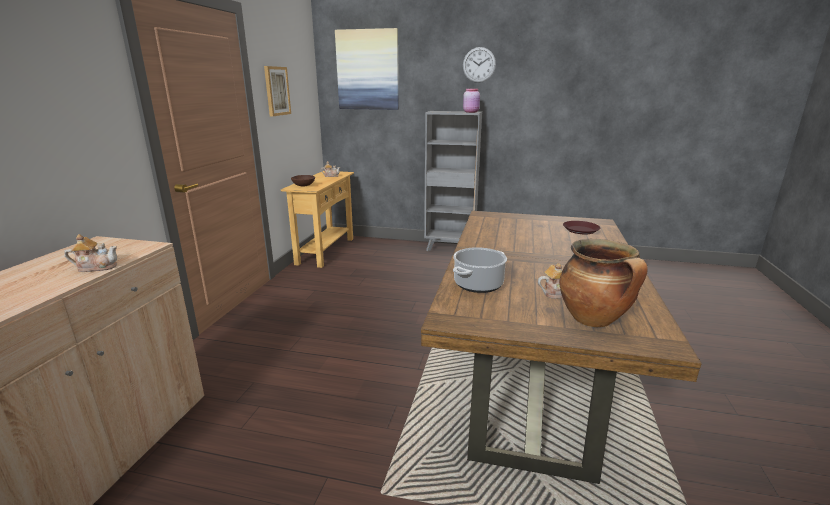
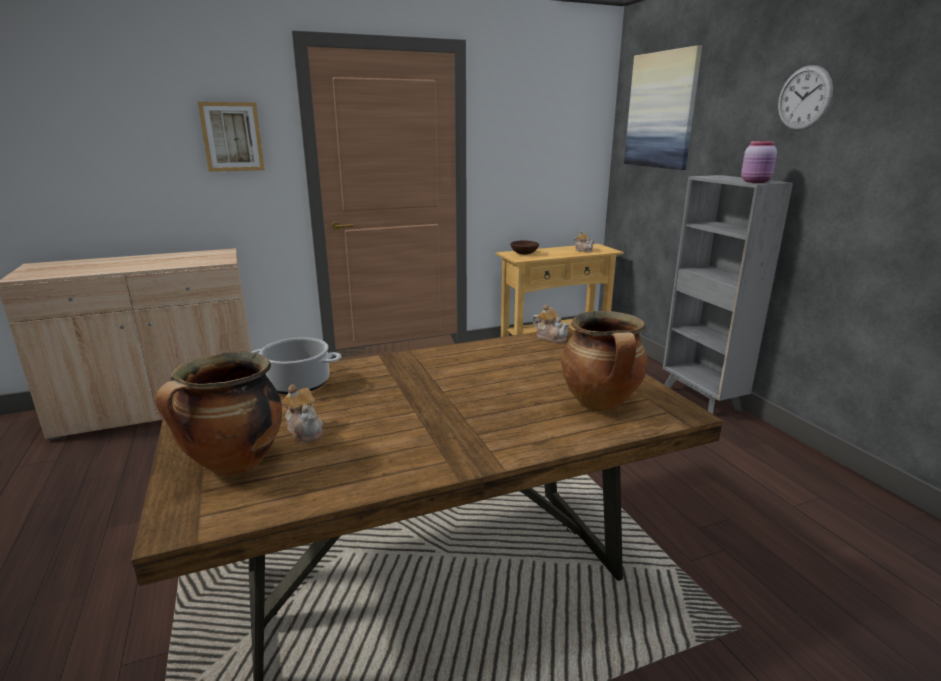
camera: 55 degrees right, 0 degrees up
(96, 267) = (173, 264): teapot -> teapot (550, 337)
(276, 91) = (515, 138): picture -> picture (232, 137)
(581, 230) = (601, 404): brown plate -> cooking pot

